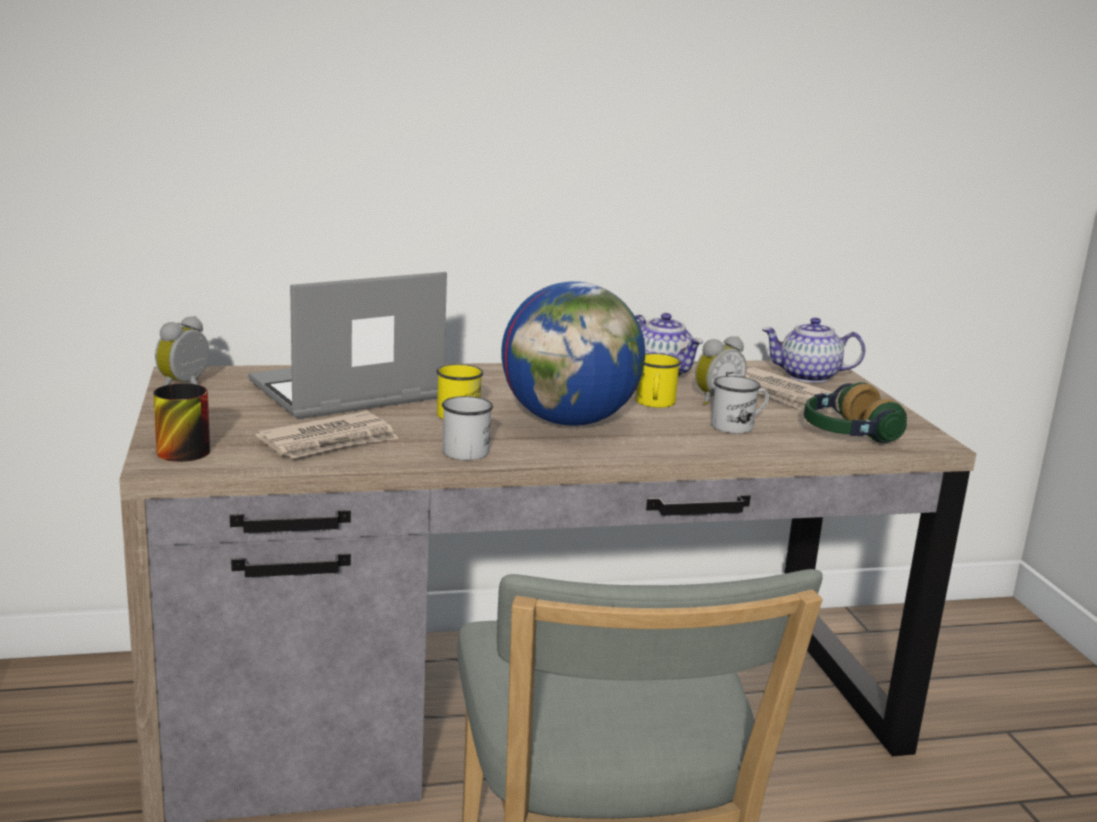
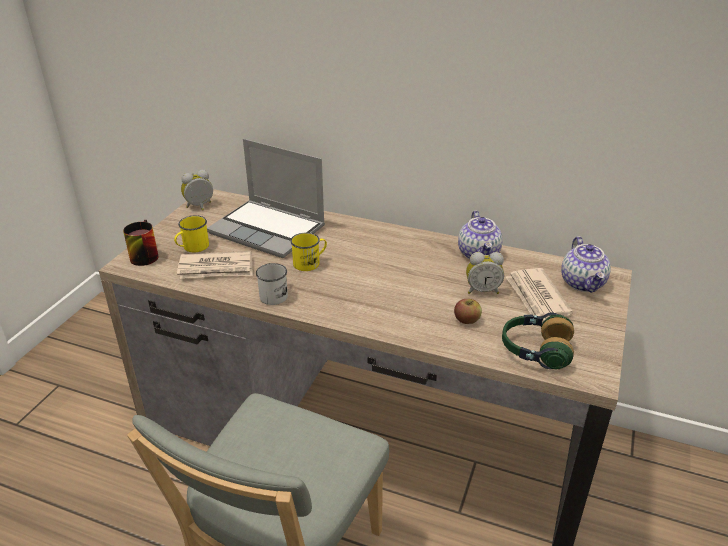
camera: 35 degrees right, 15 degrees up
(345, 393) = (269, 230): laptop -> laptop turned 150 degrees counterclockwise
(569, 421) = (363, 286): globe -> none
(654, 403) = (436, 283): yellow mug -> yellow mug (192, 247)
(738, 426) = (466, 320): white mug -> apple
(807, 376) = (583, 283): teapot -> teapot turned 135 degrees counterclockwise

